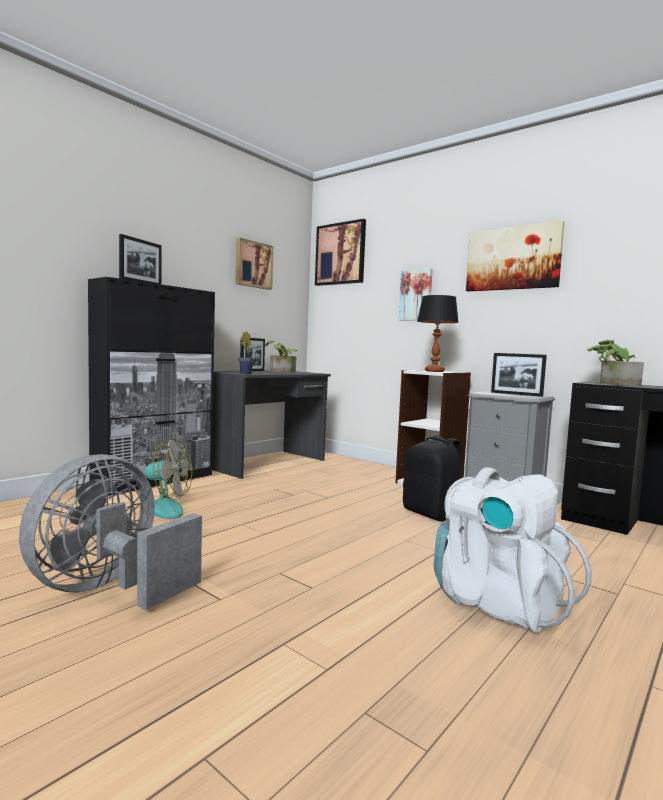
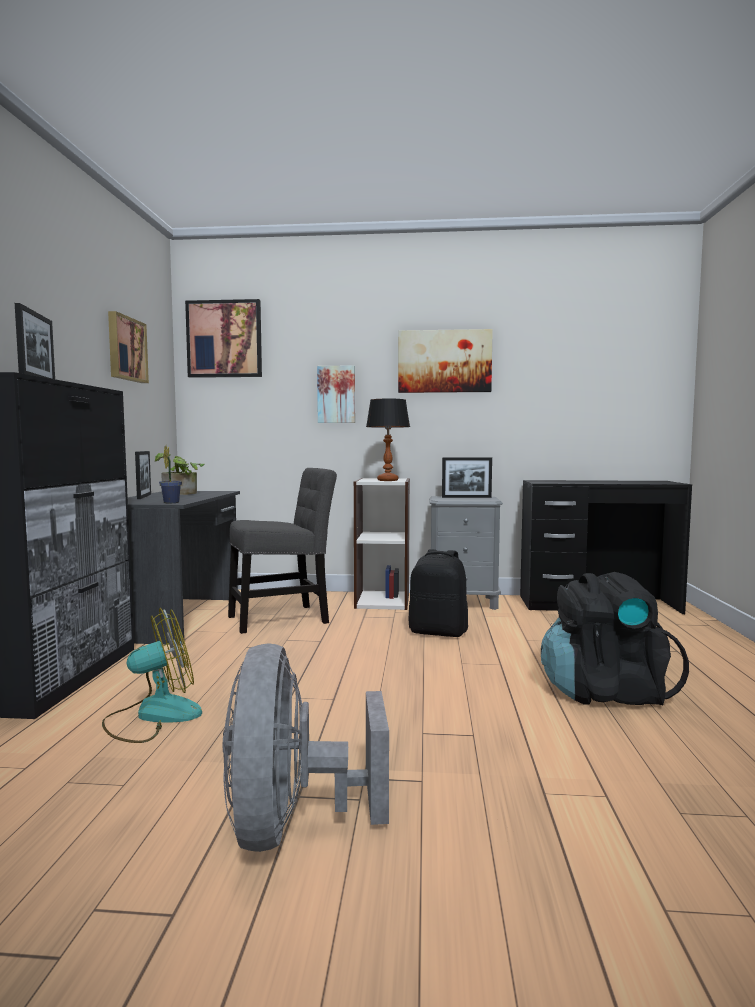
camera: 35 degrees left, 0 degrees up
(330, 478) = (283, 618): none -> grey chair
(497, 602) = (604, 692): white backpack -> black backpack
(613, 383) = (554, 481): potted plant -> none

